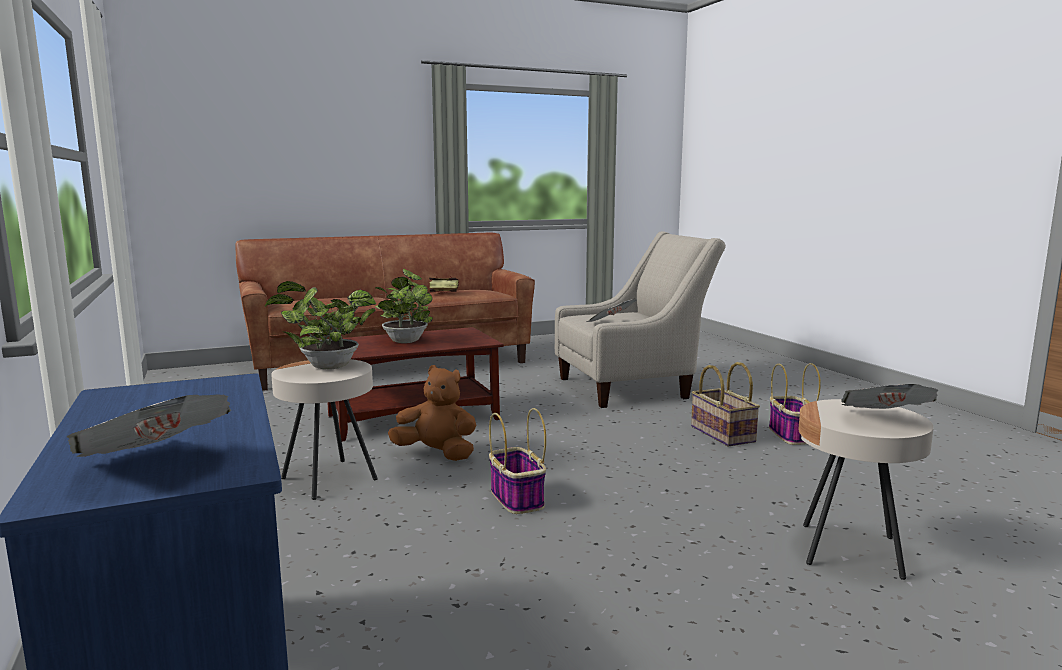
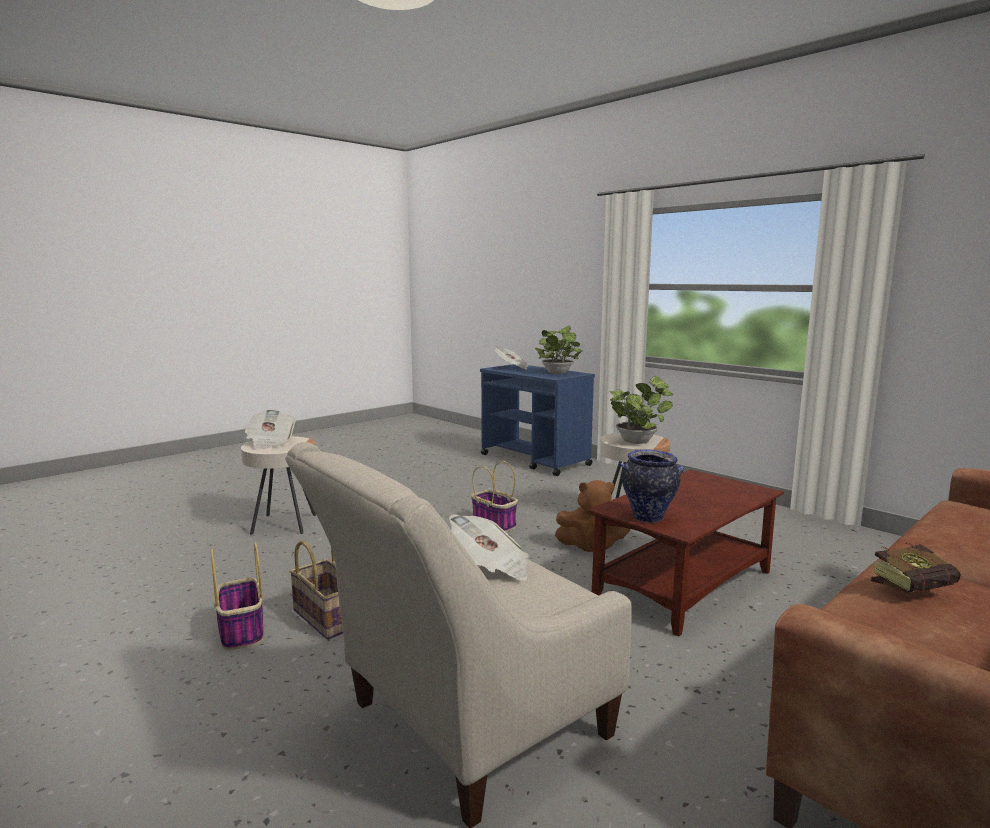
camera: 160 degrees right, 0 degrees up
(405, 340) = (697, 500): potted plant -> potted plant (558, 373)
(470, 336) = (649, 518): none -> vase

